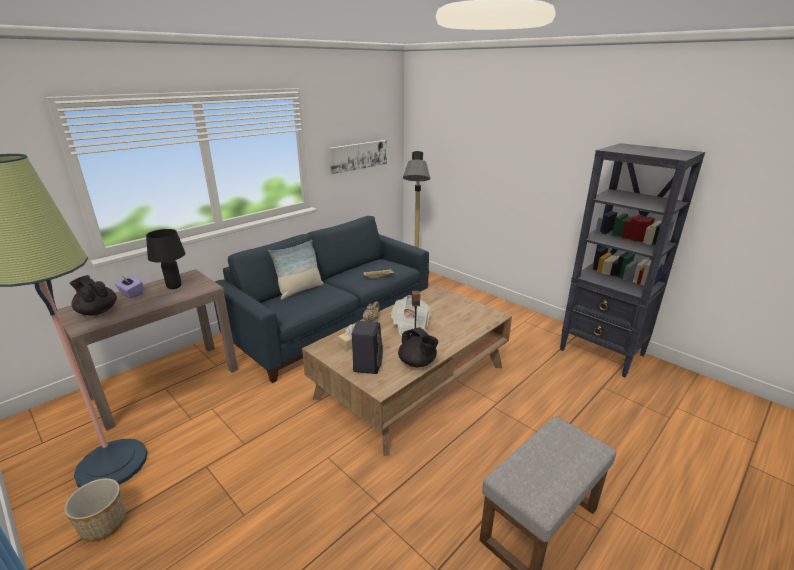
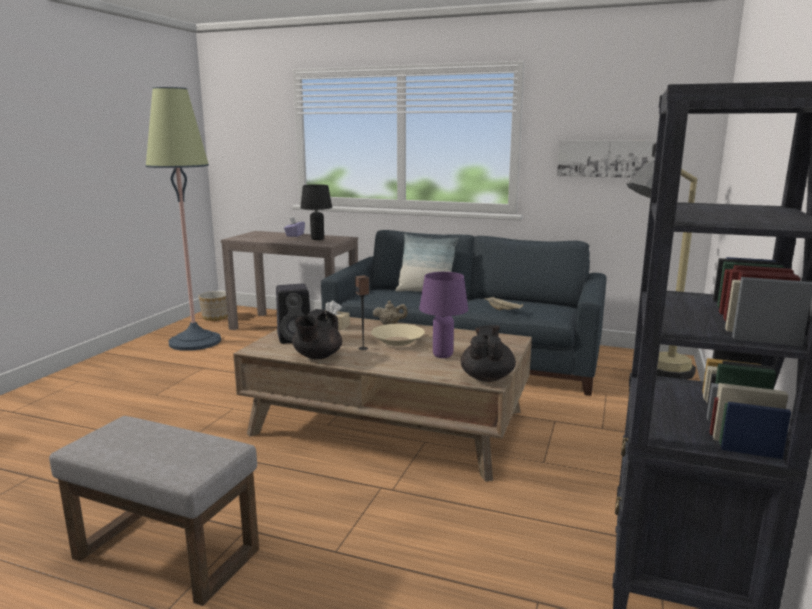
camera: 65 degrees right, 10 degrees down
(97, 311) = (260, 236): black teapot -> black teapot (487, 377)
(104, 524) = (140, 357): planter -> planter (215, 317)
(409, 326) = (397, 341): newspaper -> beige bowl
(448, 317) = (443, 355): none -> purple table lamp

